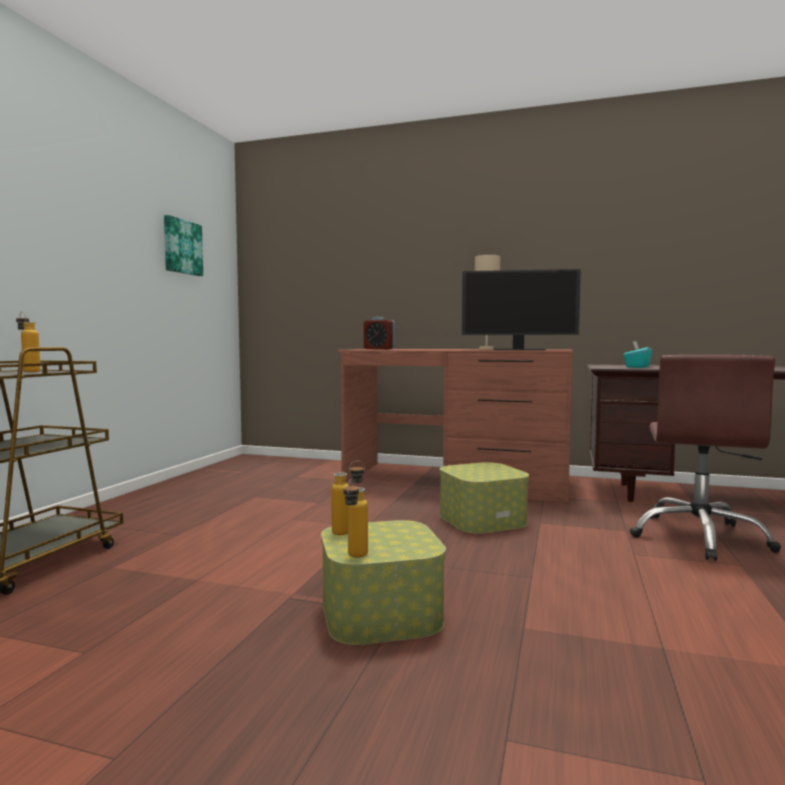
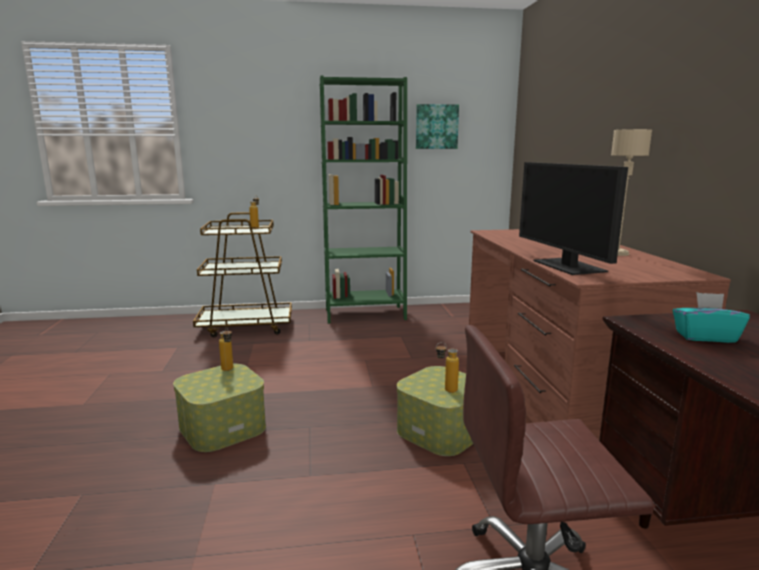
camera: 65 degrees right, 10 degrees up
(150, 498) = (365, 314): none -> green bookcase
(355, 557) = (183, 381): bottle -> bottle (445, 390)
(379, 349) = (510, 234): alarm clock -> none

